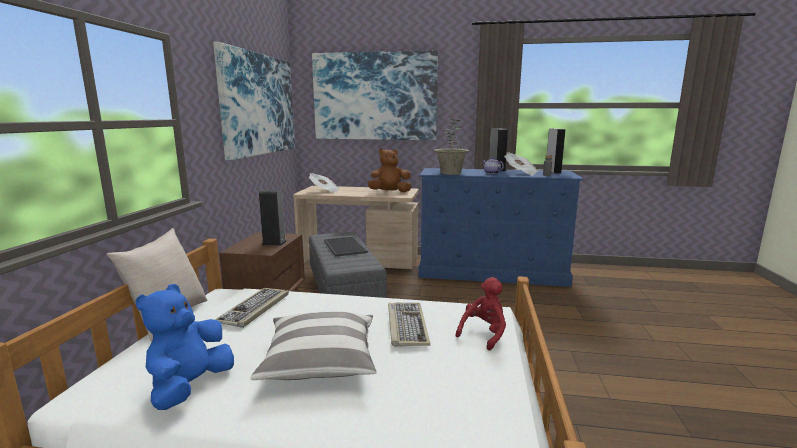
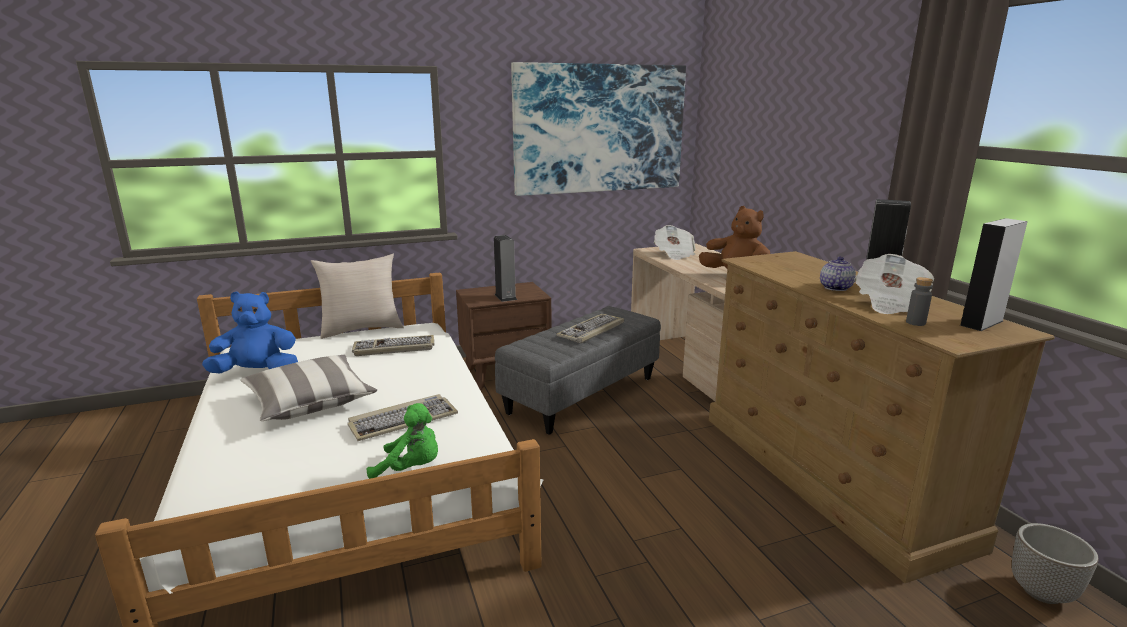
camera: 60 degrees right, 5 degrees up
(346, 246) = (591, 330): tray -> keyboard
(374, 96) = (774, 118): picture -> none
(450, 173) = (772, 269): potted plant -> none
(484, 334) = (411, 468): red plush toy -> green plush toy
(492, 273) = (826, 476): blue dresser -> brown dresser
(584, 270) = (1041, 591): none -> planter

